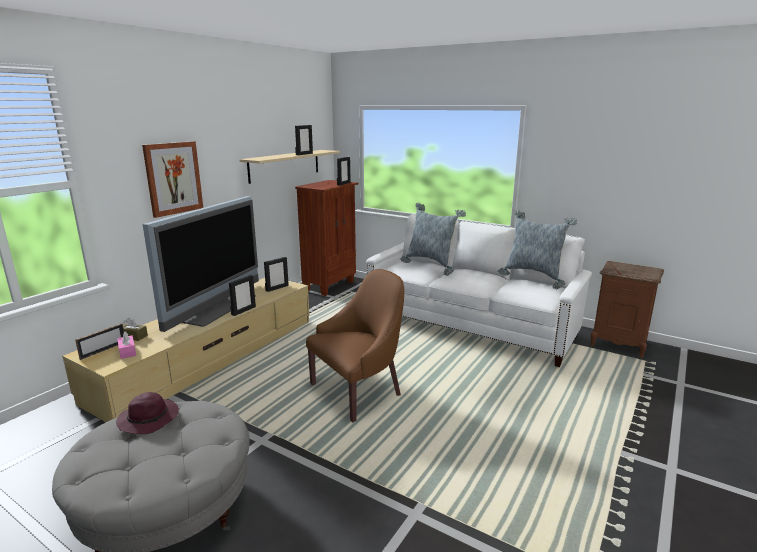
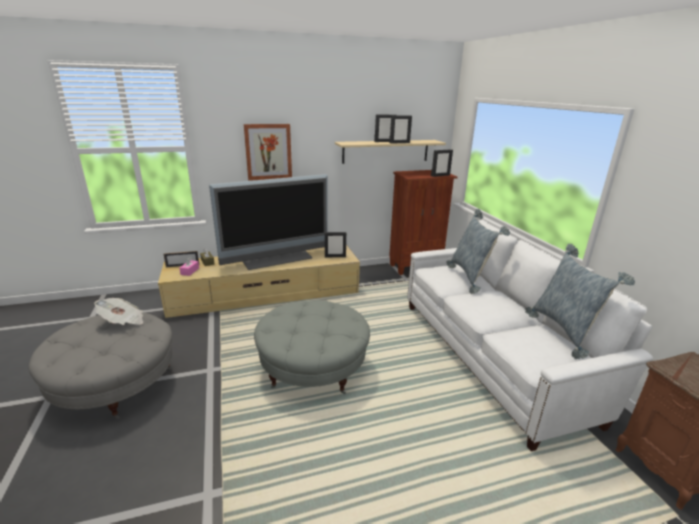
camera: 40 degrees right, 5 degrees up
(150, 419) = (123, 321): purple hat -> newspaper
(243, 310) = (287, 267): picture frame -> picture frame (384, 141)
(359, 391) = (313, 367): brown armchair -> grey ottoman

